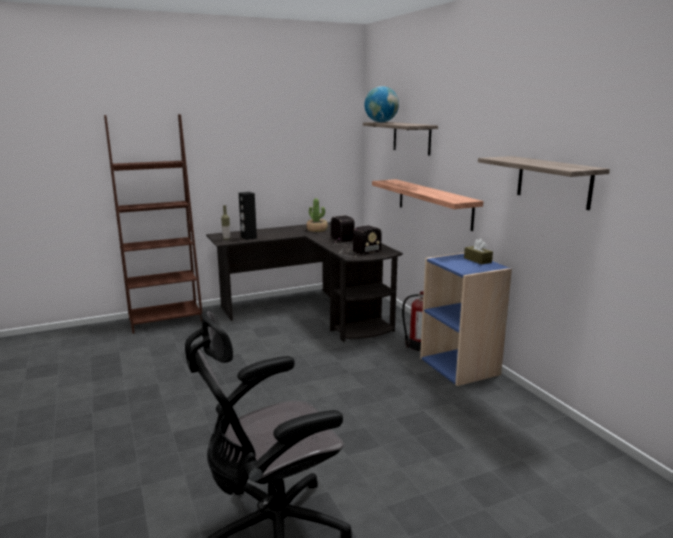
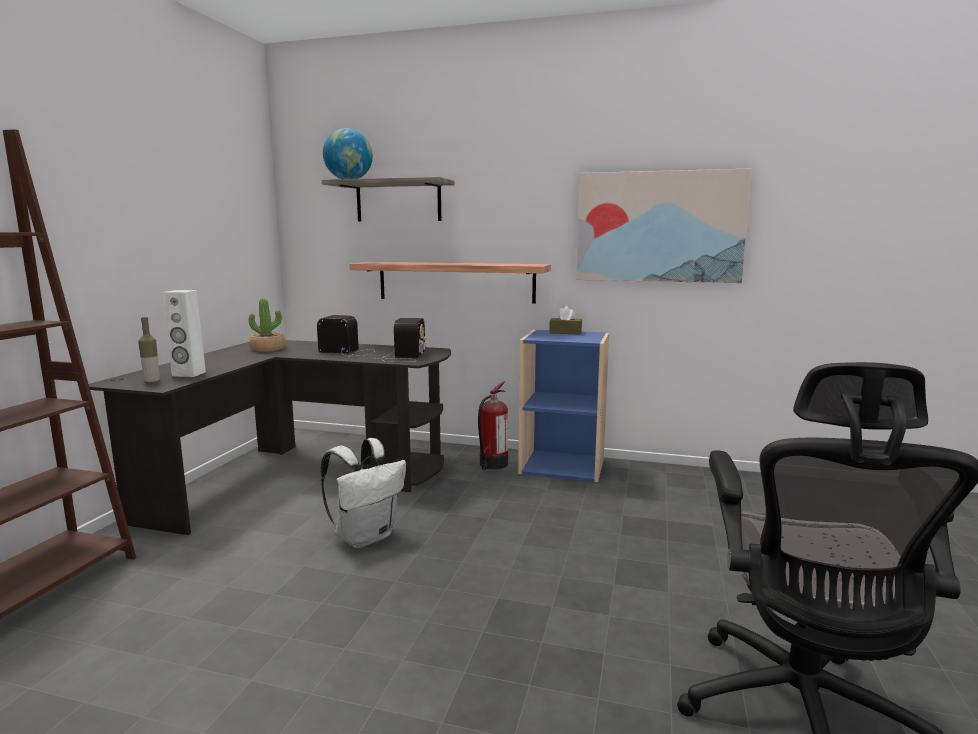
camera: 50 degrees left, 5 degrees down
(248, 237) = (188, 374): black speaker -> white speaker
(282, 353) = (366, 537): none -> white backpack
(553, 182) = (659, 227): shelf -> picture

